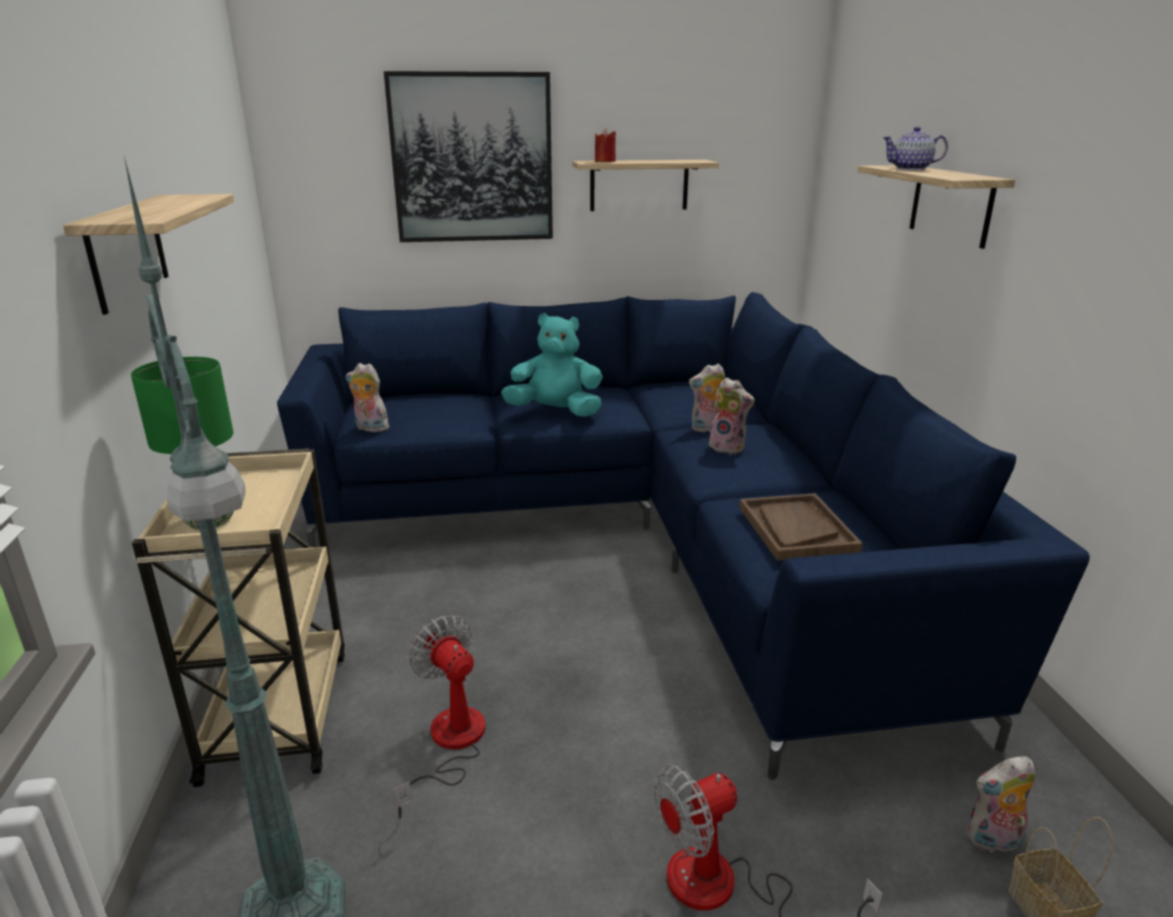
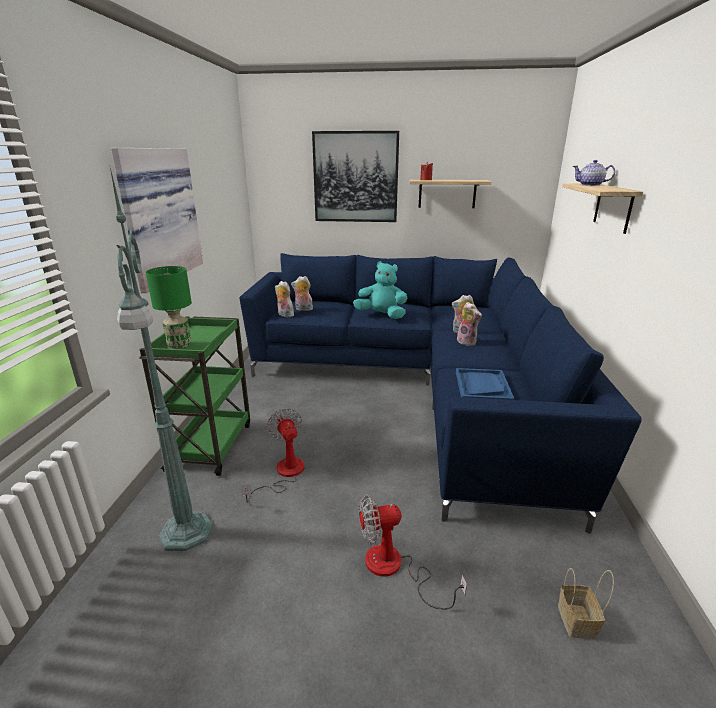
camera: 15 degrees right, 0 degrees up
(127, 251) = (158, 215): shelf -> picture
(278, 711) = (211, 445): beige cart -> green cart
(796, 529) = (482, 387): brown tray -> blue tray
(993, 841) = (560, 578): plush toy -> plush toy (303, 309)

